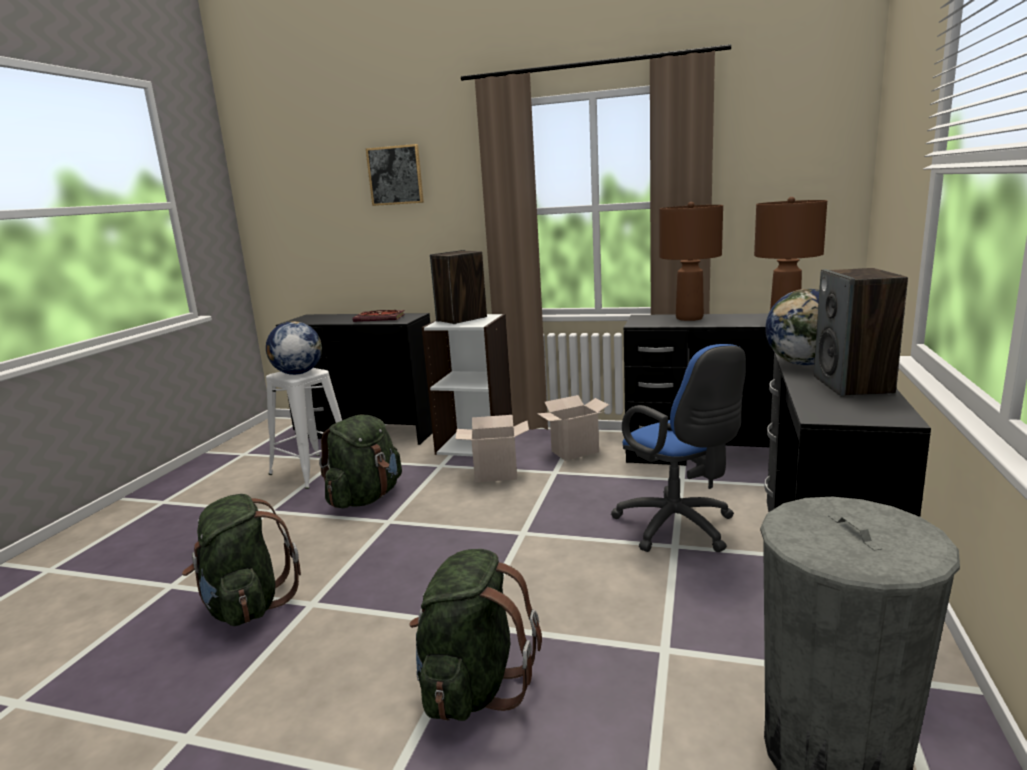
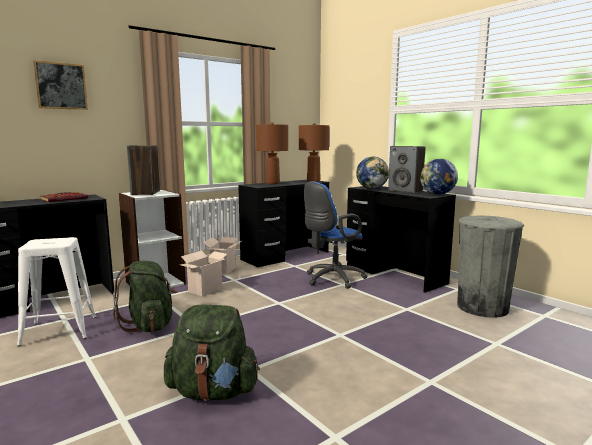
camera: 55 degrees left, 5 degrees down
(297, 373) = (52, 242): globe -> globe (437, 194)
(473, 686) = (386, 347): green backpack -> none
(679, 529) = (331, 279): blue office chair -> blue office chair turned 135 degrees clockwise

